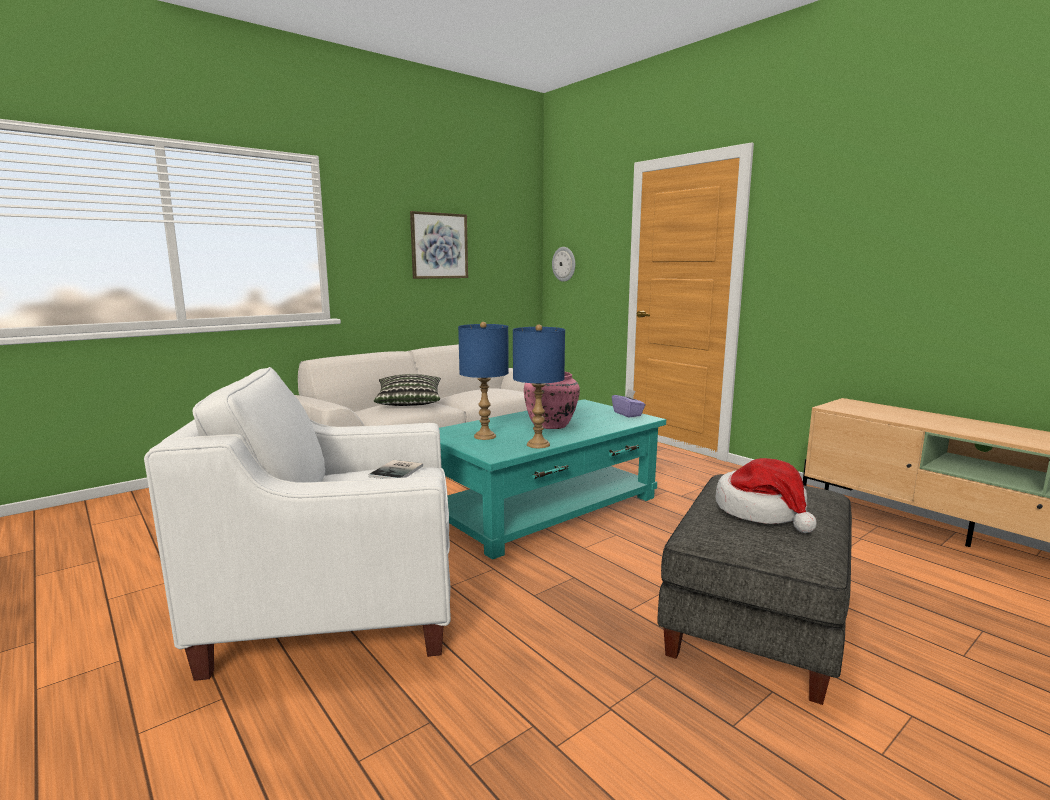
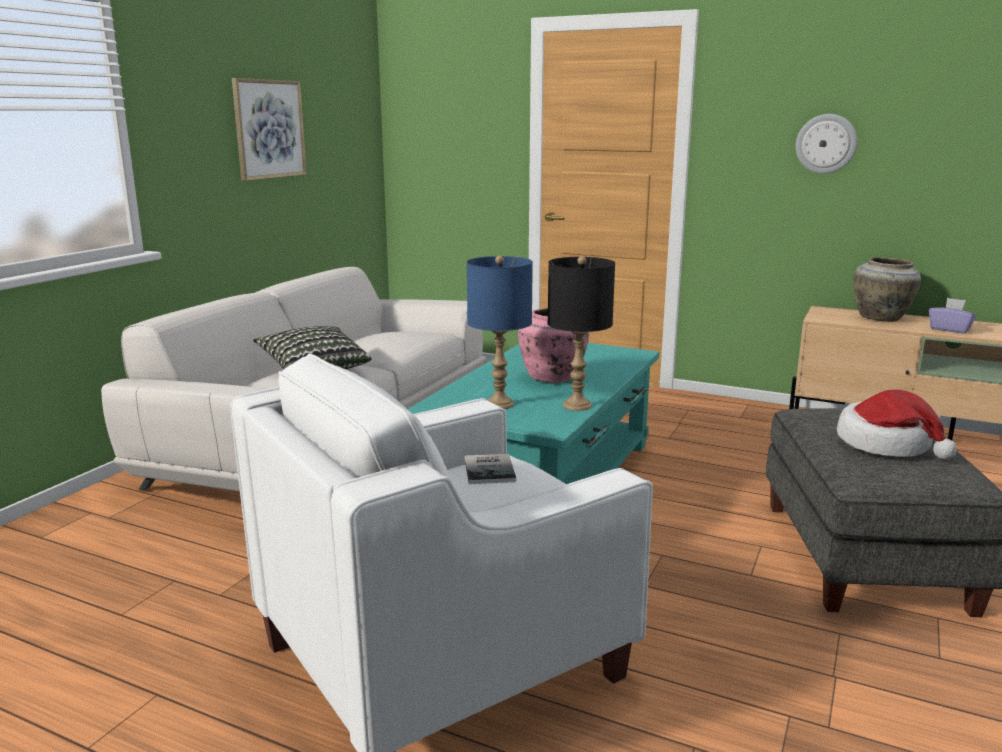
camera: 25 degrees left, 5 degrees up
(538, 445) = (577, 405): blue table lamp -> black table lamp
(564, 264) = (422, 149): wall clock -> wall clock (826, 144)
(628, 414) = (611, 350): purple tissue box -> purple tissue box (950, 329)
(899, 413) = (881, 318): none -> beige vase

